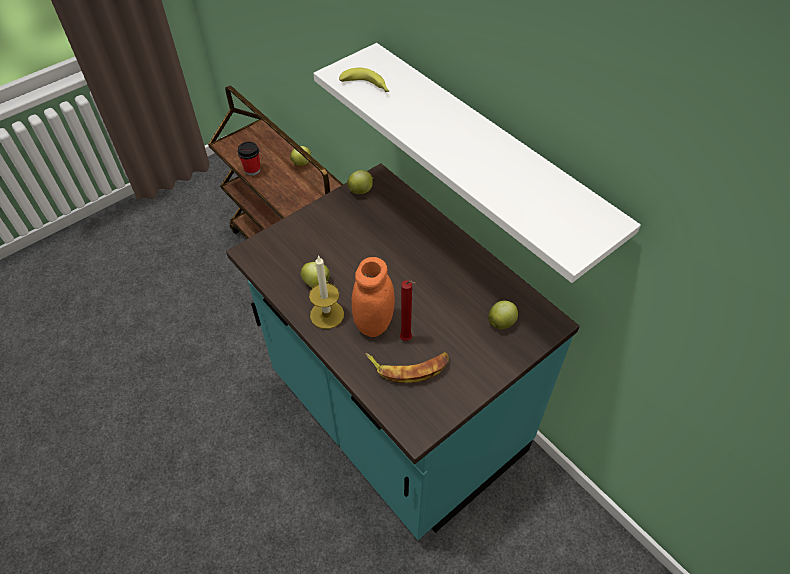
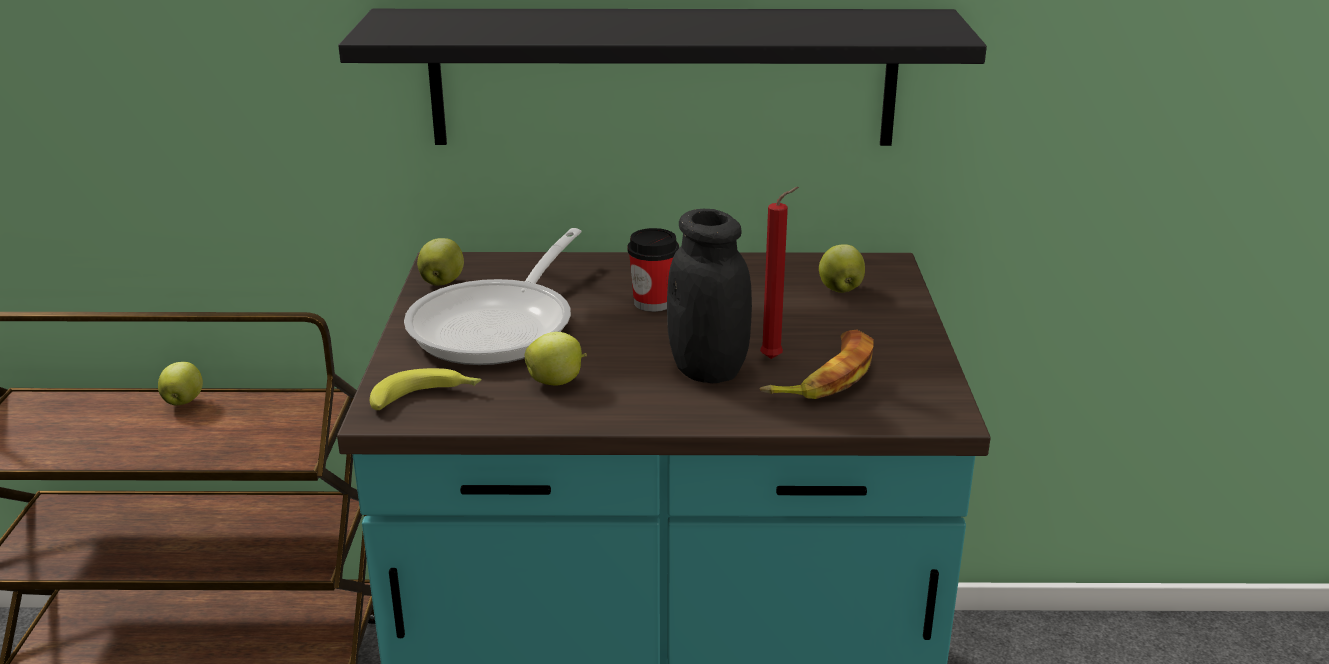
camera: 50 degrees left, 25 degrees down
(252, 170) = (94, 453): cup -> cup (653, 303)
(327, 314) = (631, 398): candle -> none
(344, 234) = (500, 325): none -> frying pan
(367, 87) = (449, 30): banana -> banana (427, 398)
(374, 323) = (708, 370): orange jar -> black jar
(487, 155) = (663, 77): white shelf -> black shelf

